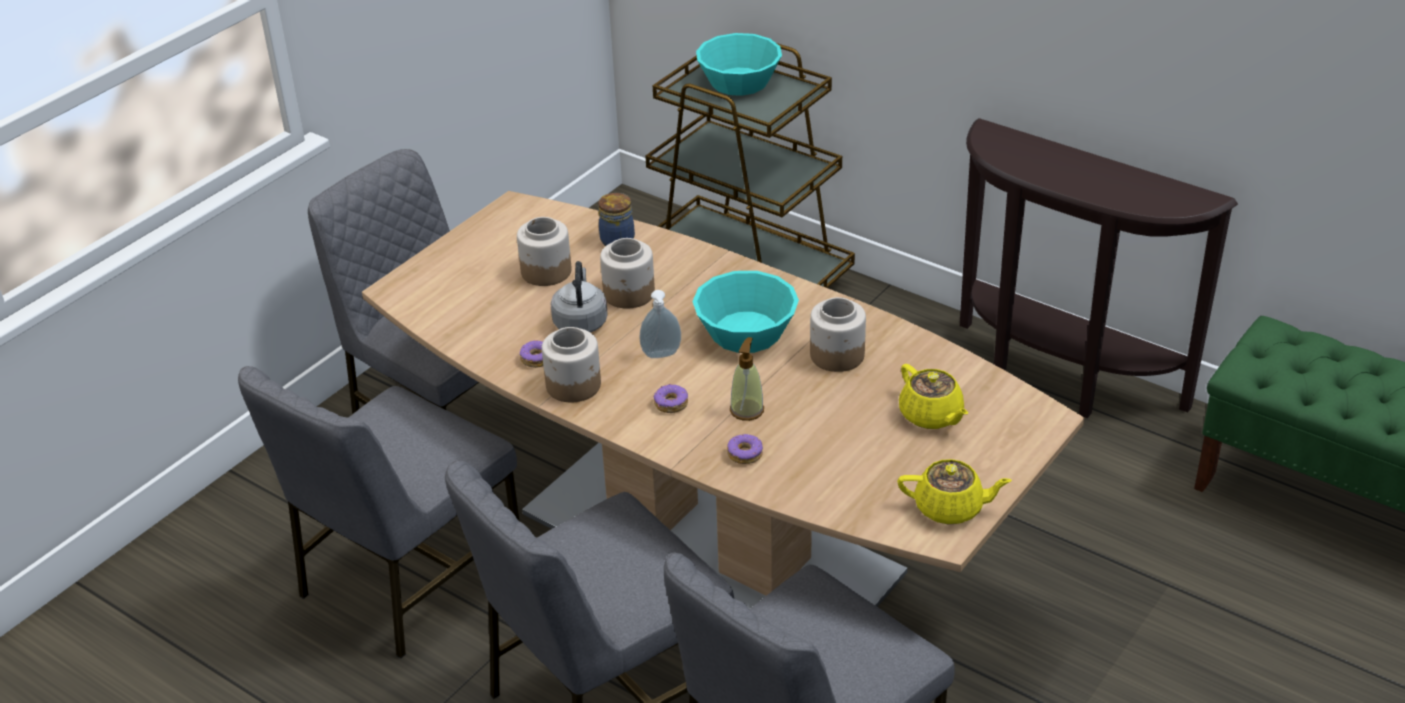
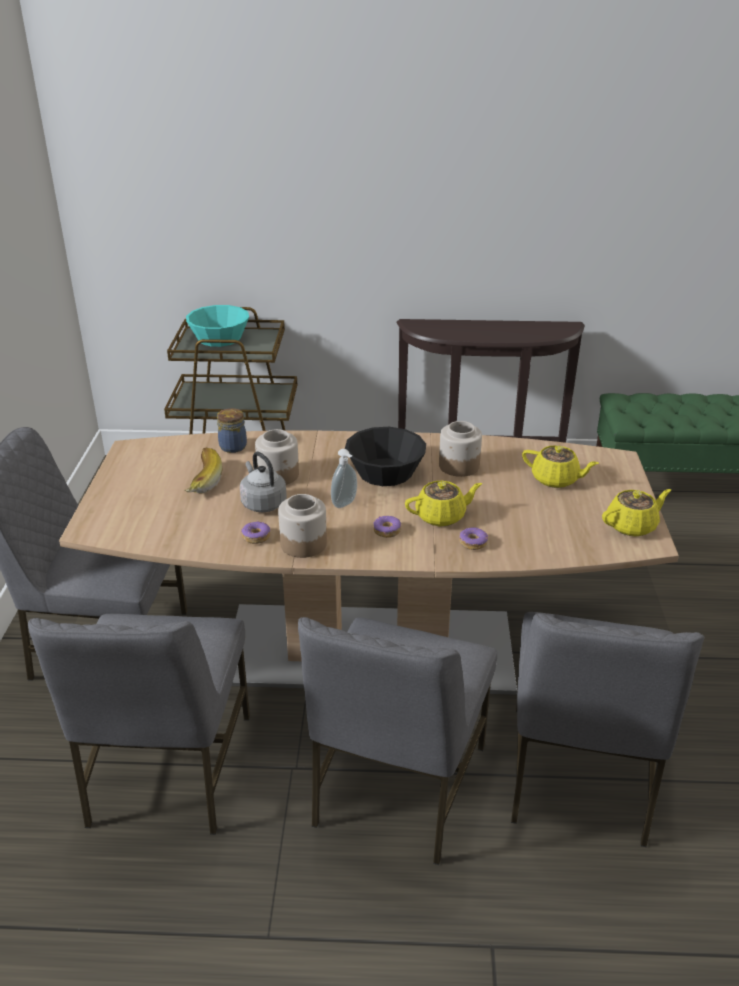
camera: 35 degrees left, 5 degrees down
(545, 271) = (200, 480): jar -> banana
(745, 332) = (385, 472): turquoise bowl -> black bowl
(747, 410) = (441, 516): soap dispenser -> yellow teapot

